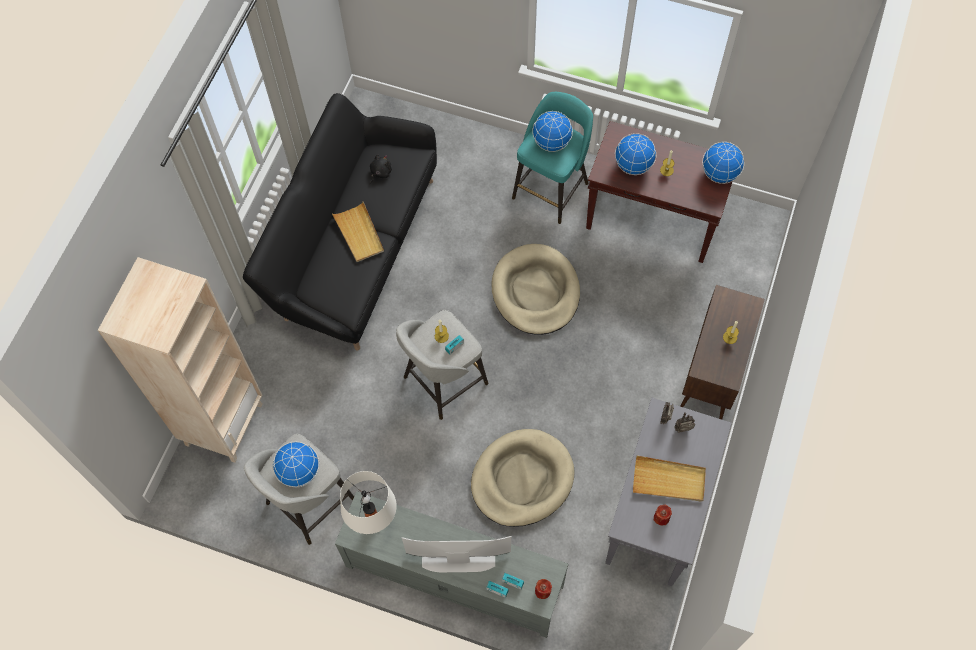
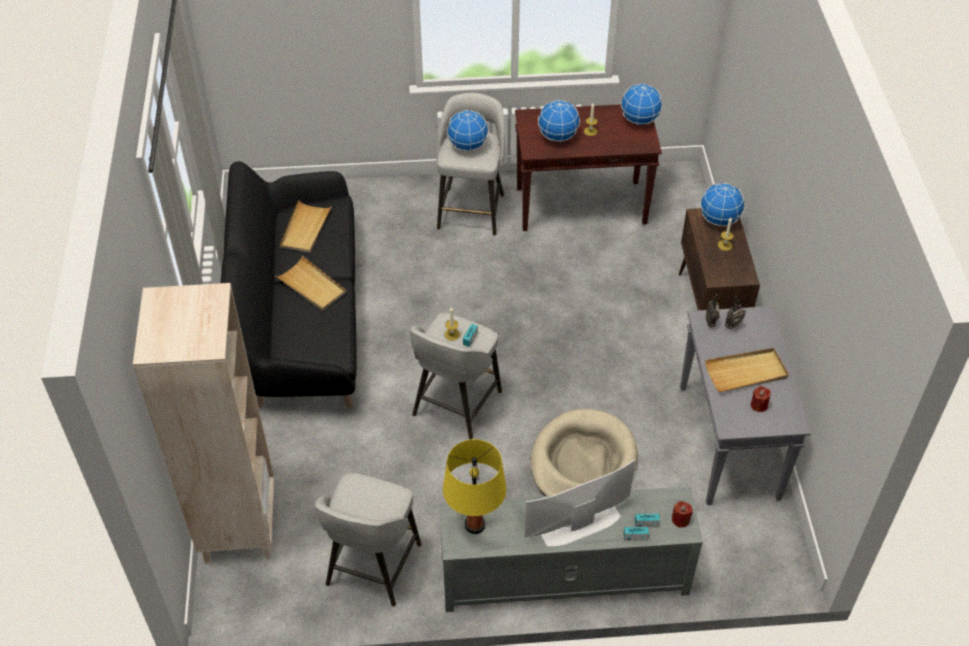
camera: 25 degrees left, 15 degrees down
(299, 472) = (370, 504): globe -> globe (719, 220)
(374, 523) = (475, 525): white table lamp -> yellow table lamp
(380, 172) = (305, 229): black plush toy -> beige tray
(535, 292) = (504, 298): beige dog bed -> none
(551, 189) = (471, 209): turquoise stool -> grey stool

